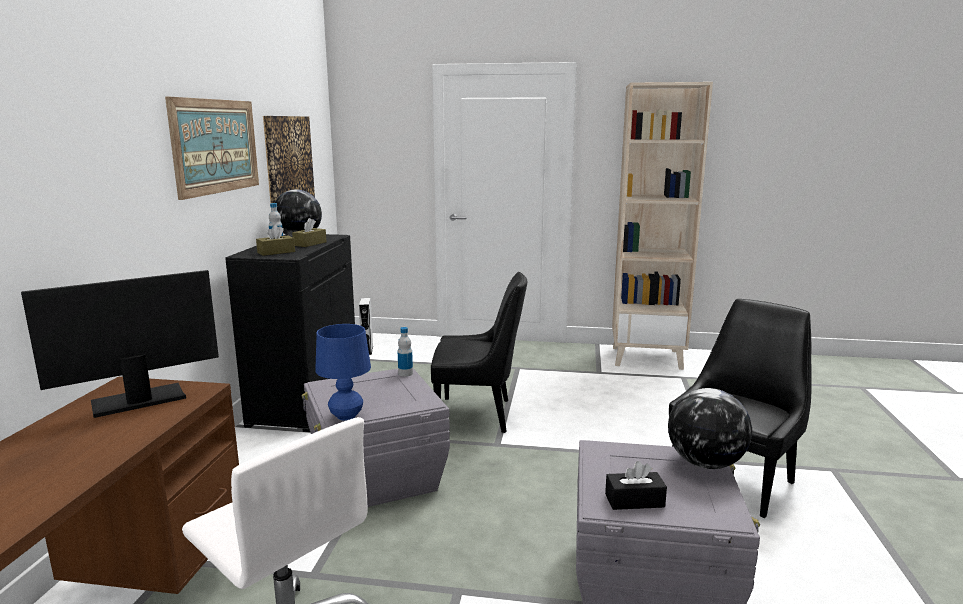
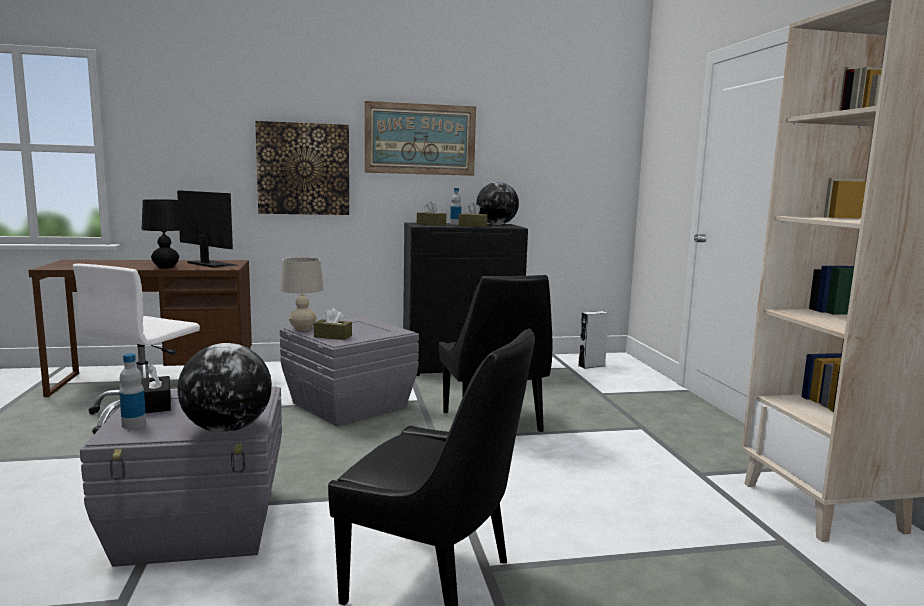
camera: 70 degrees right, 5 degrees down
(133, 433) = (165, 267): none -> black table lamp
(288, 163) = (536, 164): picture -> picture (303, 169)
(346, 416) = (302, 328): blue table lamp -> beige table lamp
(400, 403) = (333, 336): none -> brown tissue box
(405, 373) = (397, 332): bottle -> bottle (134, 424)

